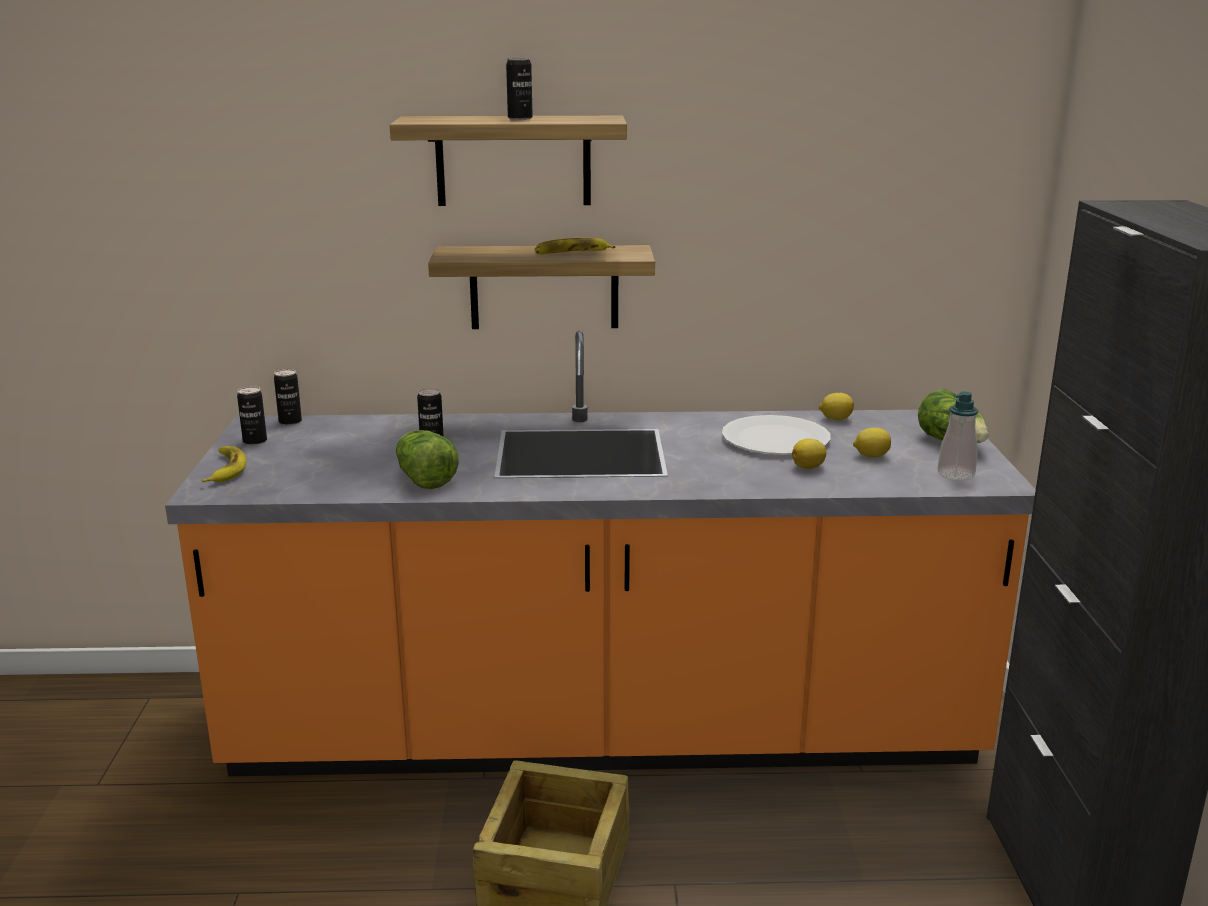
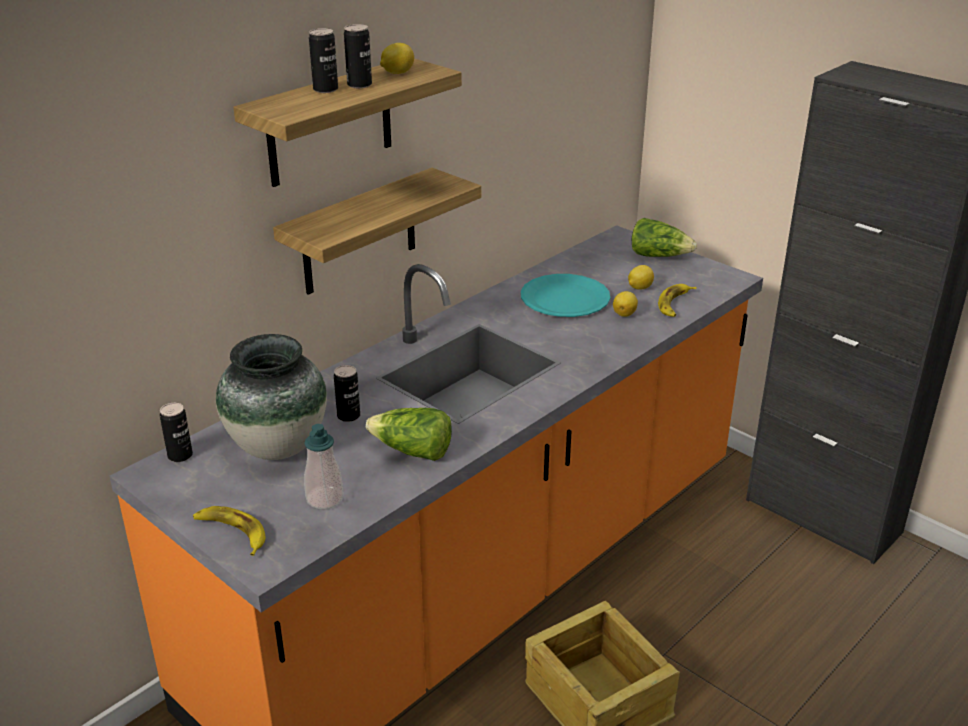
camera: 45 degrees left, 10 degrees up
(255, 441) = (193, 491): can -> can (325, 89)
(351, 440) = (277, 446): none -> vase
(571, 253) = (405, 198): banana -> banana (675, 304)
(776, 439) = (565, 298): white plate -> turquoise plate
(835, 419) = (567, 264): lemon -> lemon (397, 73)
(955, 474) = (702, 281): soap dispenser -> soap dispenser (324, 499)

